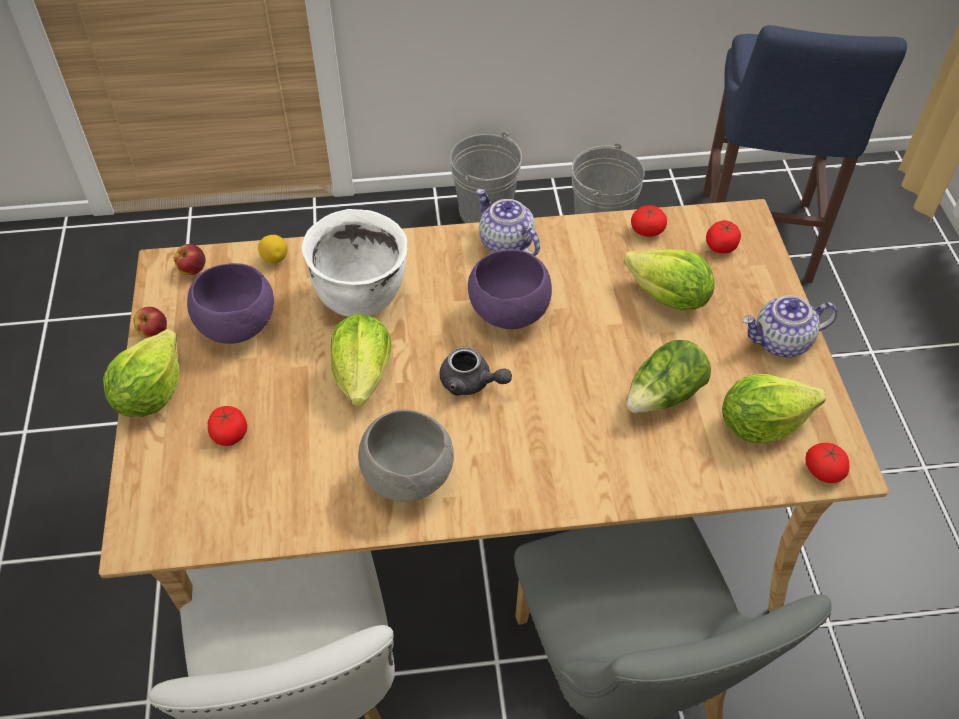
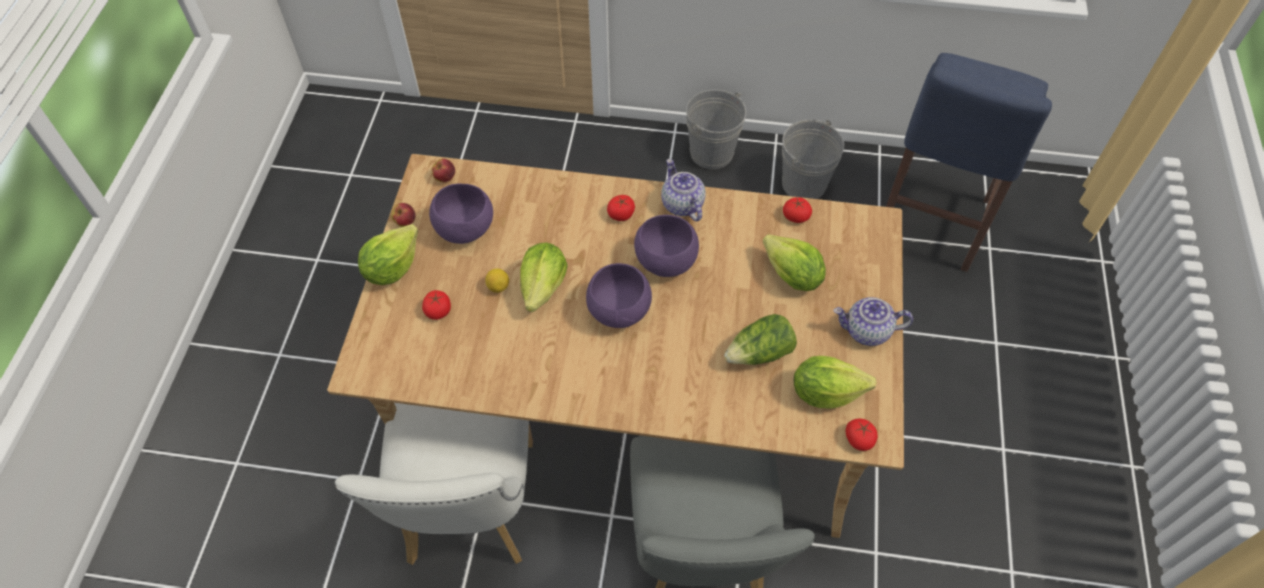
camera: 15 degrees right, 5 degrees up
(275, 259) = (506, 181): lemon -> lemon (498, 286)
(361, 296) = (560, 224): white cooking pot -> none
(408, 475) = (553, 370): grey bowl -> none
(471, 383) = (619, 311): grey teapot -> purple bowl
(721, 246) = (850, 242): tomato -> tomato (621, 214)

